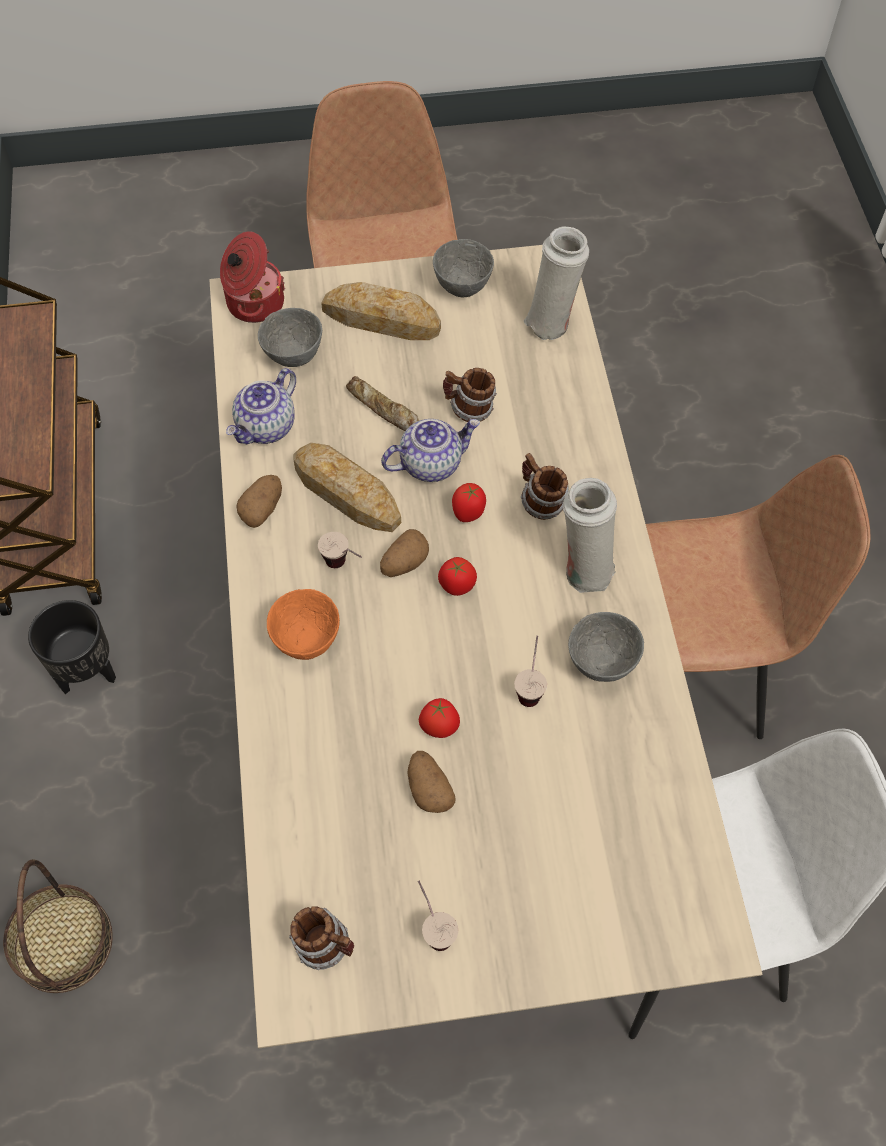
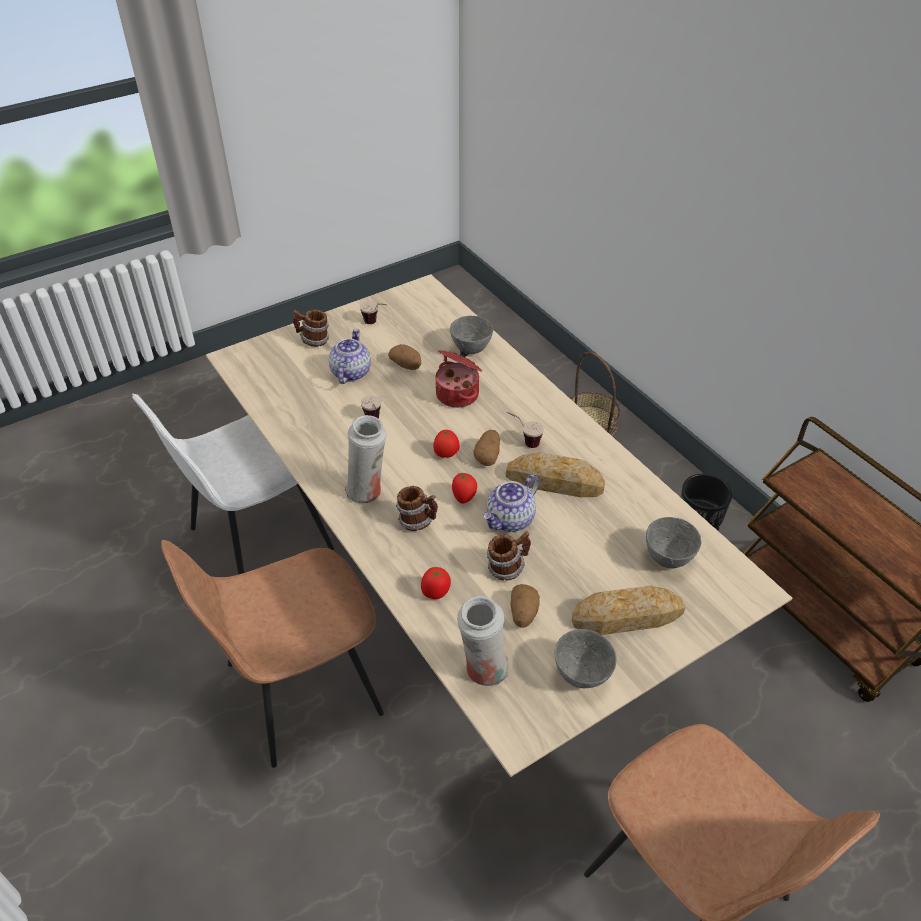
camera: 155 degrees right, 15 degrees down
(253, 303) = (738, 590): cooking pot -> cooking pot (458, 394)
(262, 509) = (600, 454): potato -> potato (523, 614)
(266, 427) = (641, 502): teapot -> teapot (350, 372)
(305, 641) = (518, 400): orange bowl -> none
(326, 945) = (422, 305): mug -> mug (313, 340)
(382, 409) = (572, 544): bread -> none
(439, 728) = (416, 389): tomato -> tomato (436, 593)
(602, 664) = (334, 445): grey bowl -> grey bowl (470, 349)

